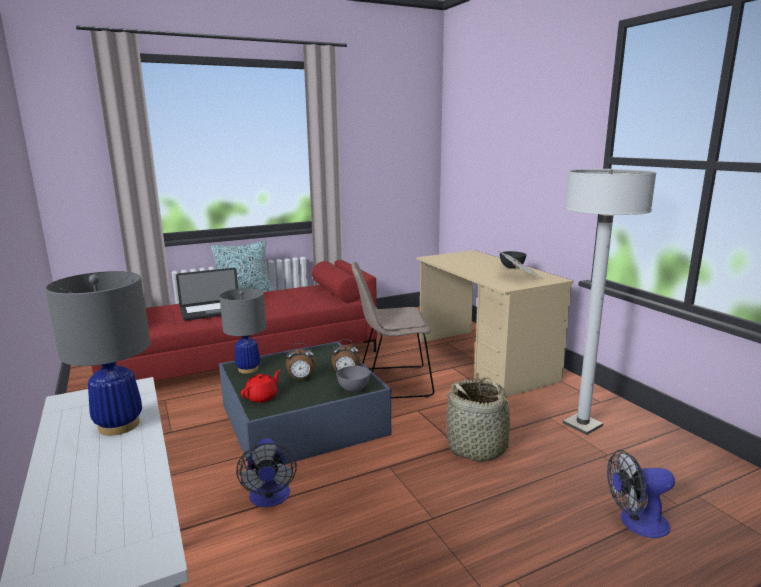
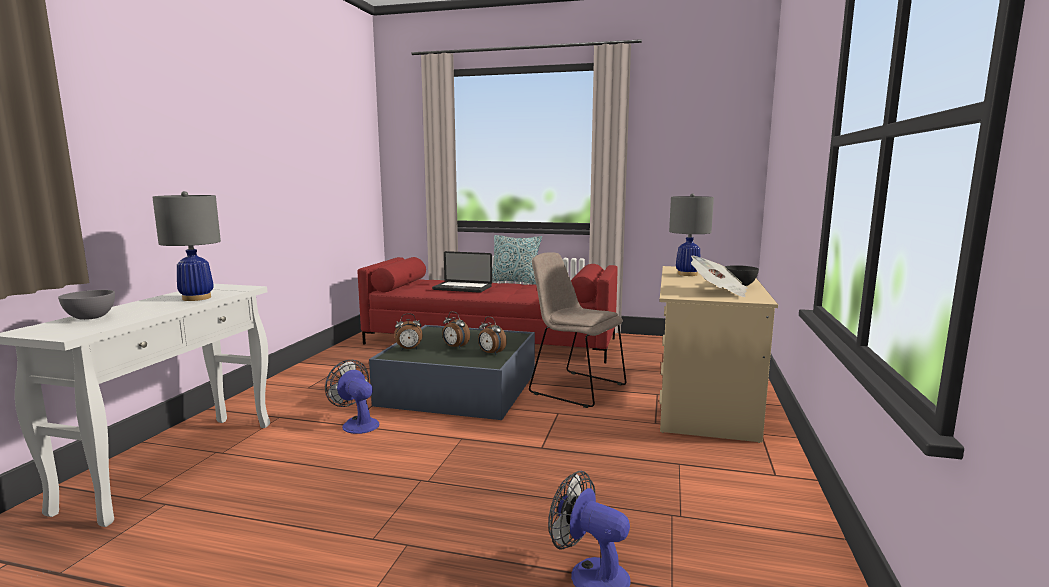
camera: 40 degrees right, 5 degrees down
(248, 369) = (436, 333): grey table lamp -> grey table lamp (687, 274)
(262, 397) = (409, 349): red teapot -> alarm clock
(270, 498) = (357, 423): fan -> fan turned 105 degrees clockwise
(353, 388) = (474, 362): grey bowl -> grey bowl (90, 317)
(477, 447) = (556, 456): basket -> none
(582, 425) = (705, 483): white floor lamp -> none

